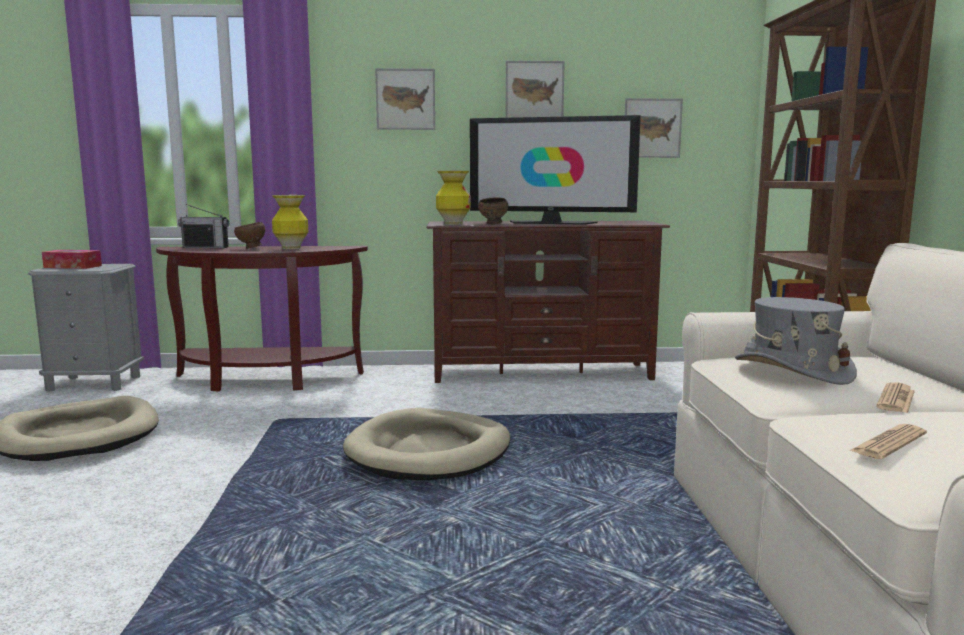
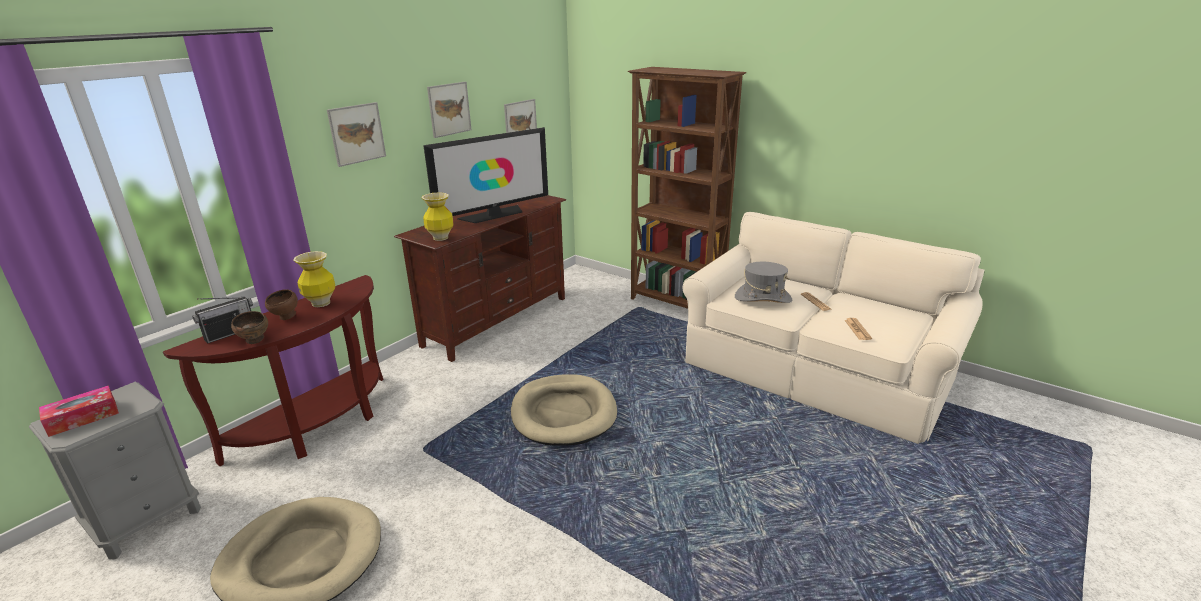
camera: 50 degrees left, 15 degrees up
(493, 224) = (468, 229): brown bowl -> brown bowl (255, 341)

